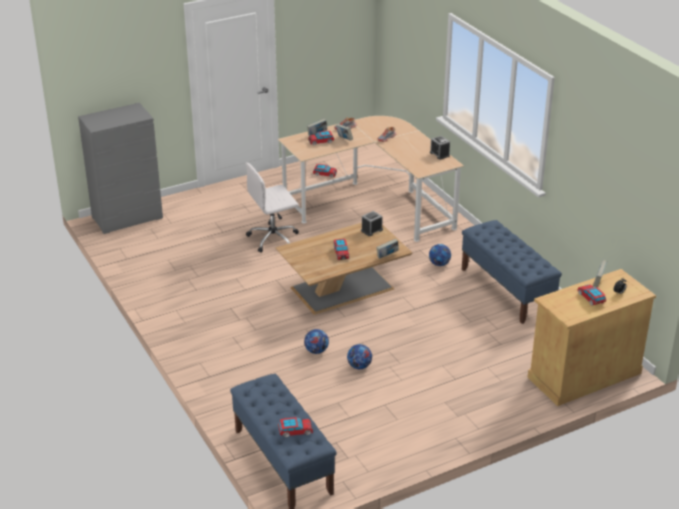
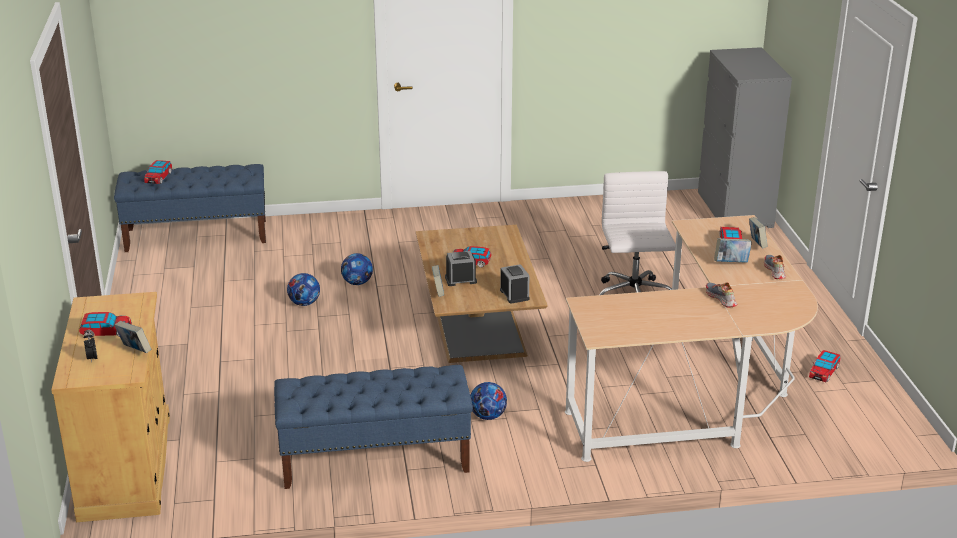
camera: 110 degrees right, 5 degrees down
(439, 154) = (638, 334): alarm clock -> alarm clock (460, 279)

